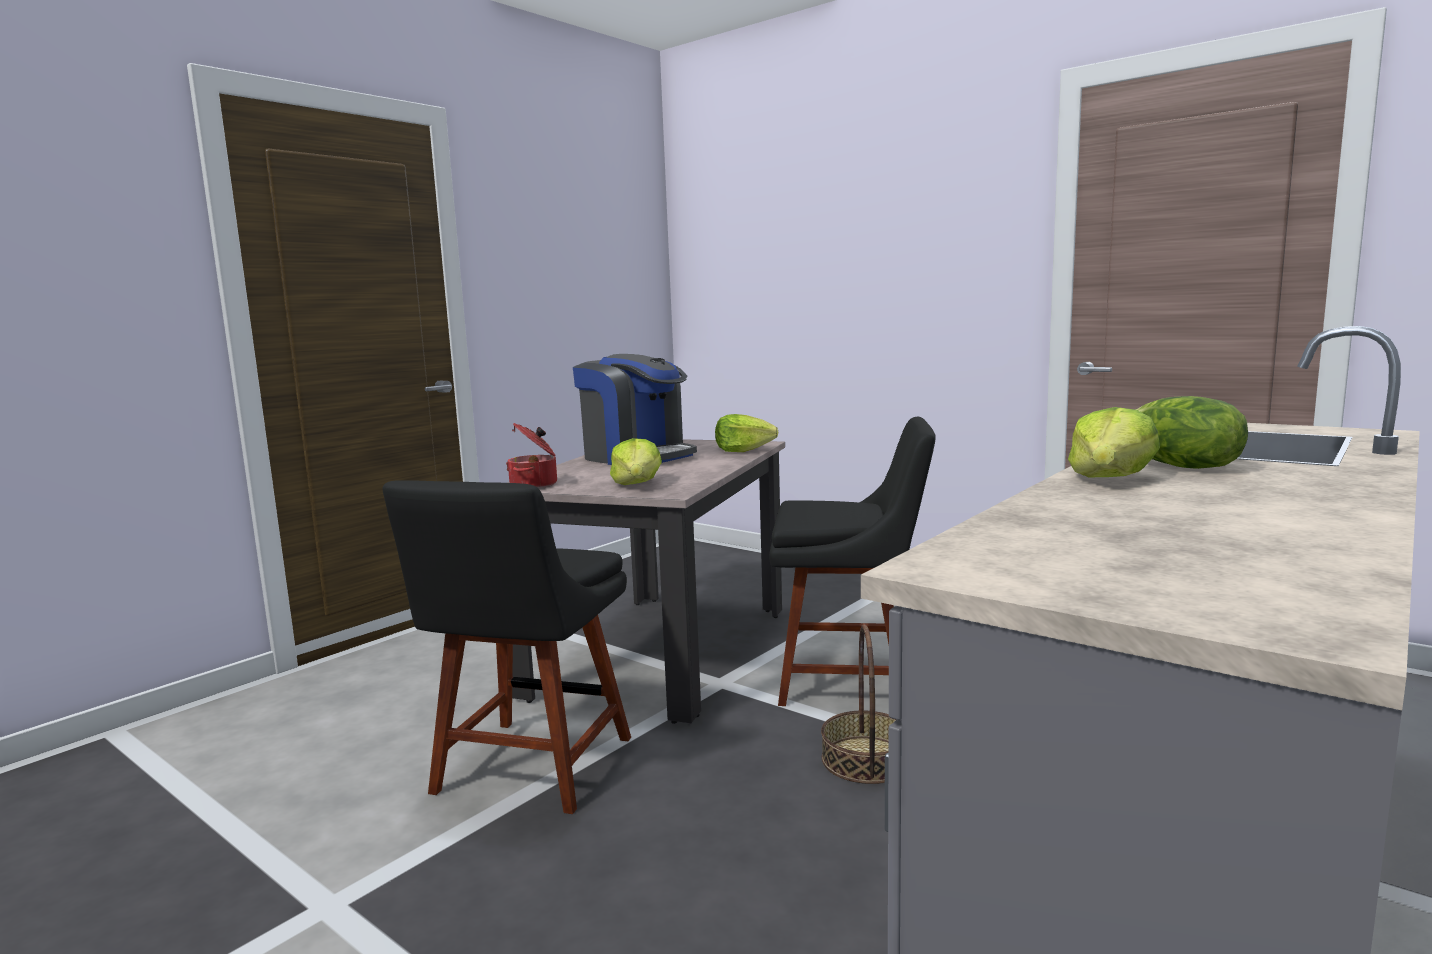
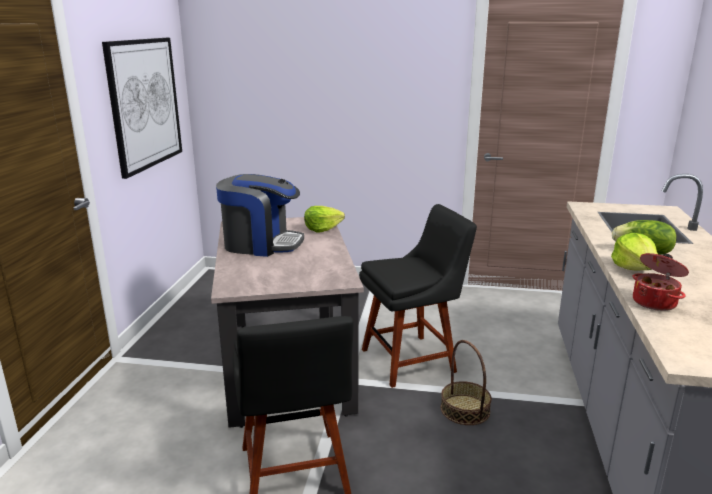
camera: 30 degrees left, 10 degrees up
(535, 485) = (240, 286): cooking pot -> cooking pot (655, 302)
(581, 288) = (145, 104): none -> picture
(637, 484) = (310, 276): lettuce -> none

